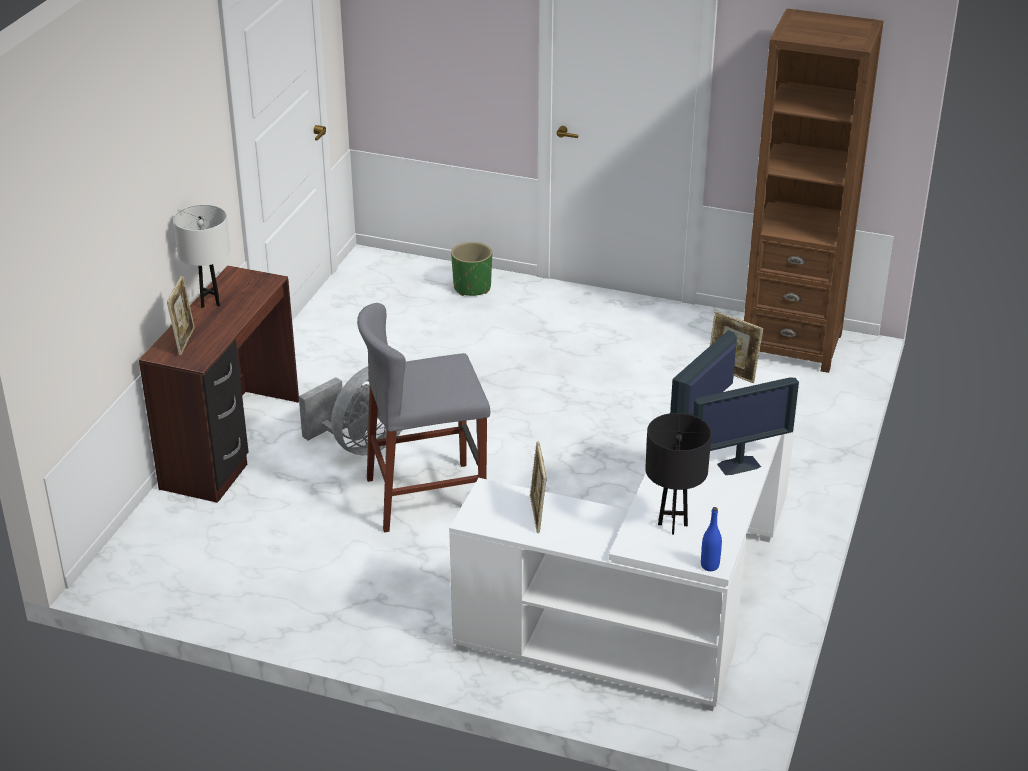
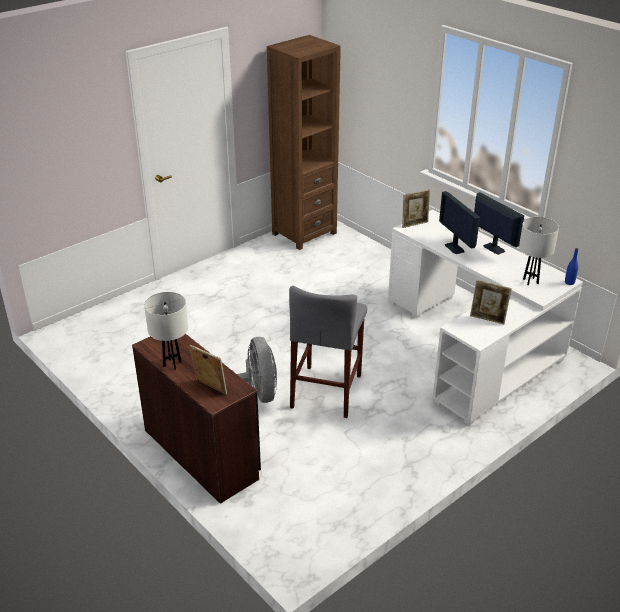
camera: 60 degrees left, 0 degrees up
(472, 287) = (139, 305): green planter -> none
(672, 524) = (530, 281): black table lamp -> white table lamp
(739, 465) = (493, 248): monitor -> monitor turned 45 degrees counterclockwise

